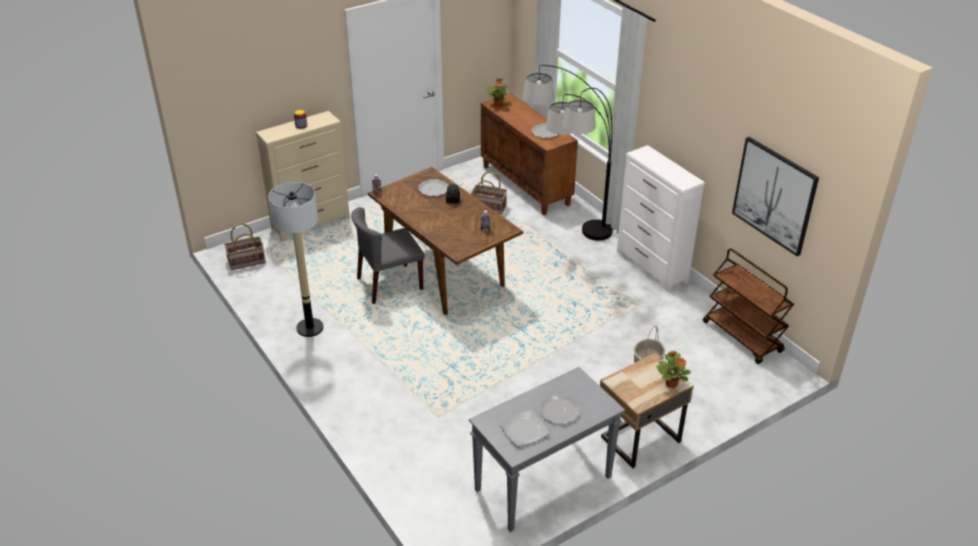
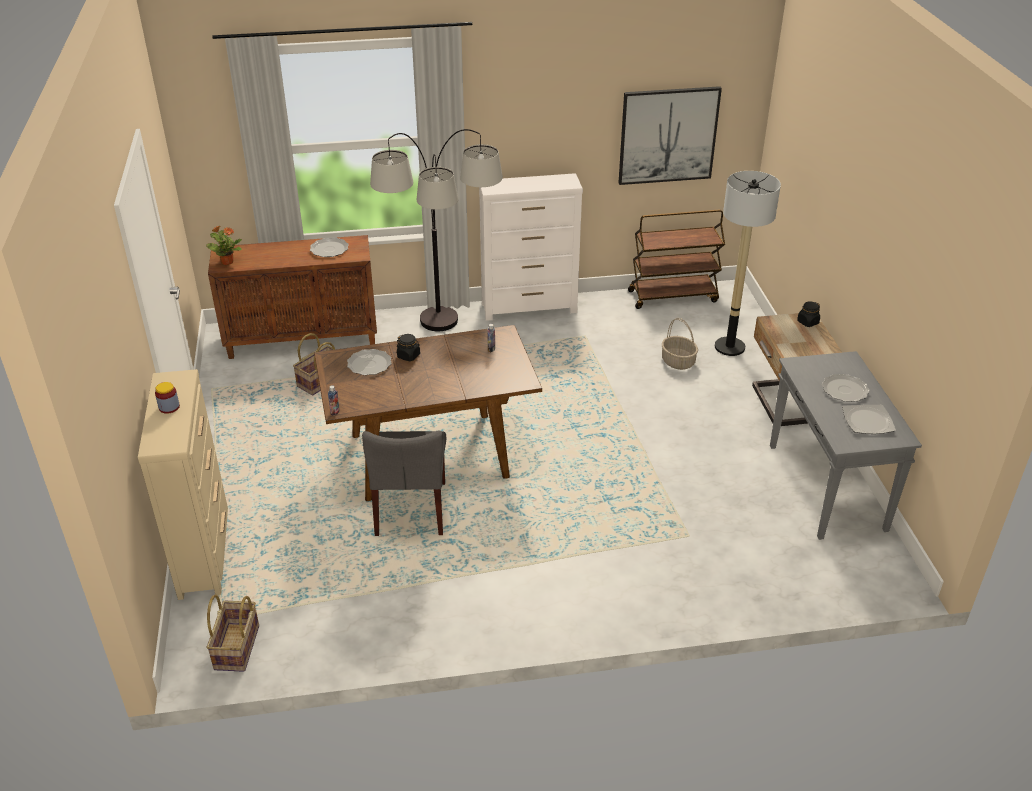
camera: 65 degrees left, 0 degrees up
(310, 328) = (450, 610): floor lamp -> floor lamp (729, 347)
(671, 383) = (807, 322): potted plant -> black jar

